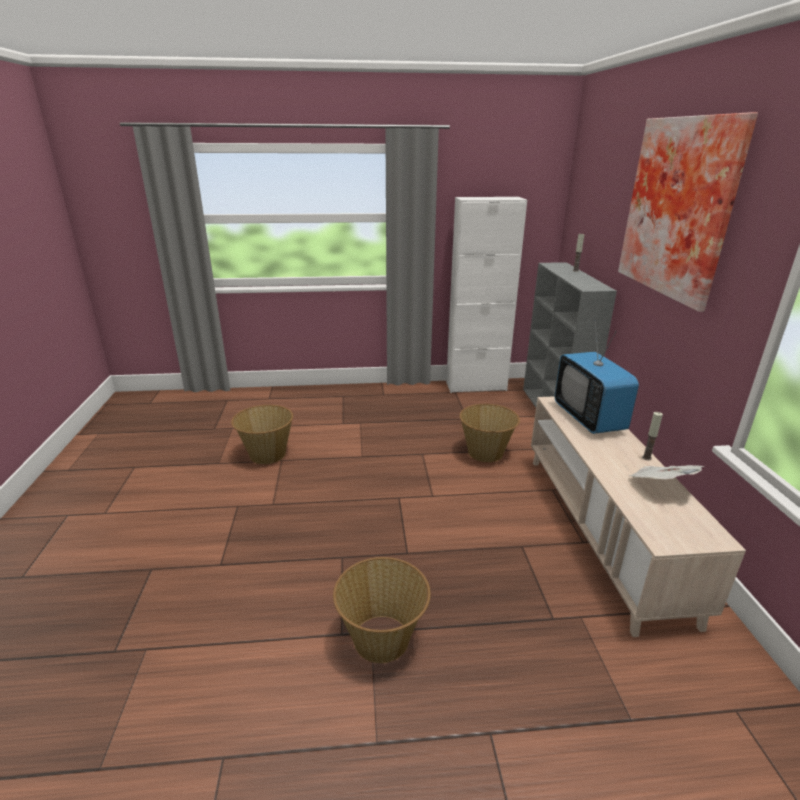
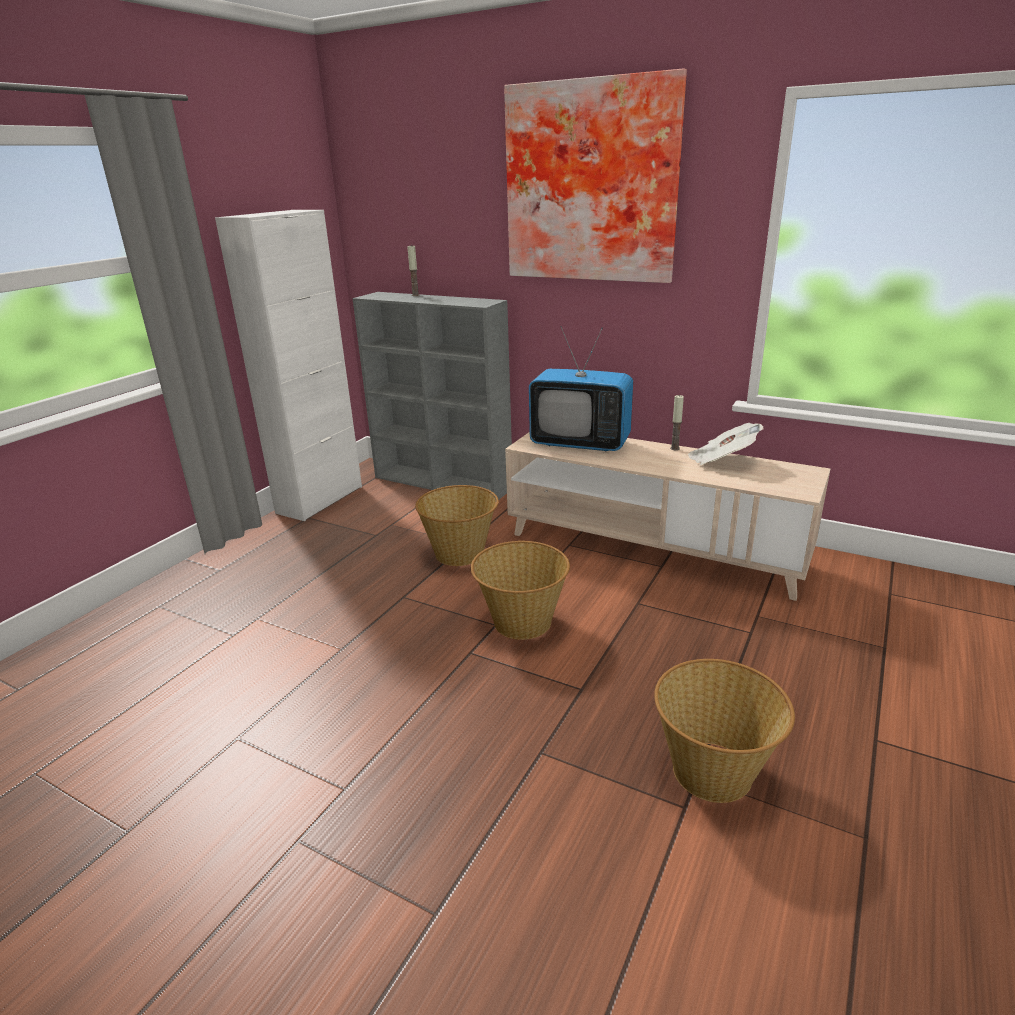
camera: 55 degrees left, 0 degrees up
(267, 454) = (195, 750): basket -> basket (521, 622)

